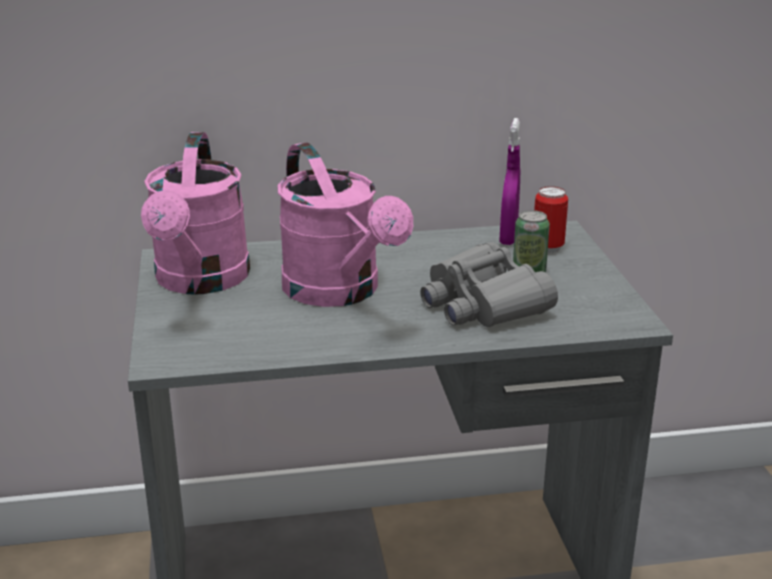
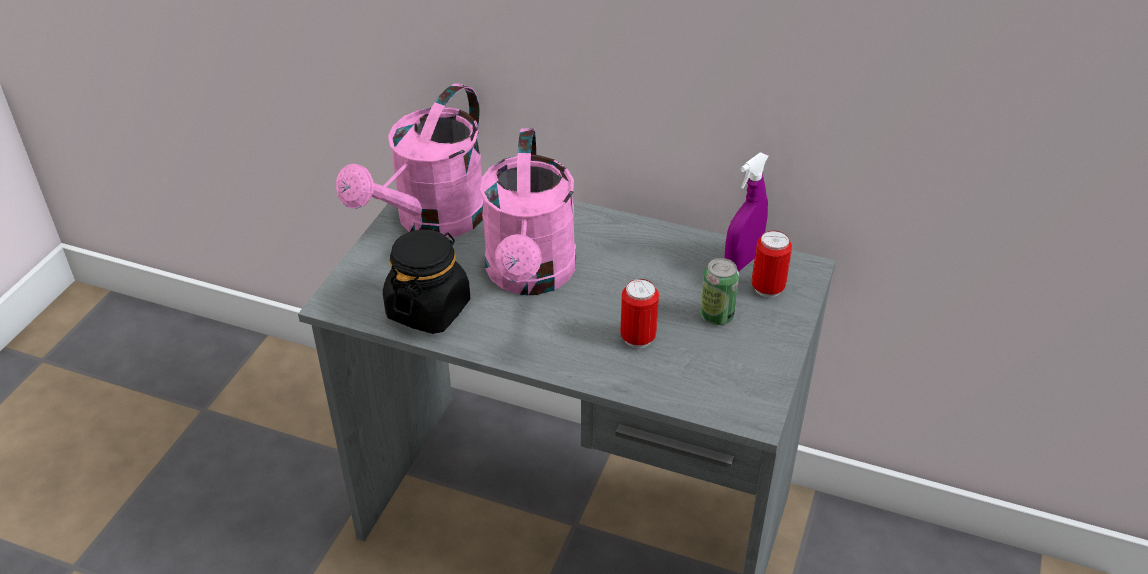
camera: 30 degrees right, 15 degrees up
(266, 339) = (428, 309): none -> black jar
(482, 304) = (638, 338): grey binoculars -> can

